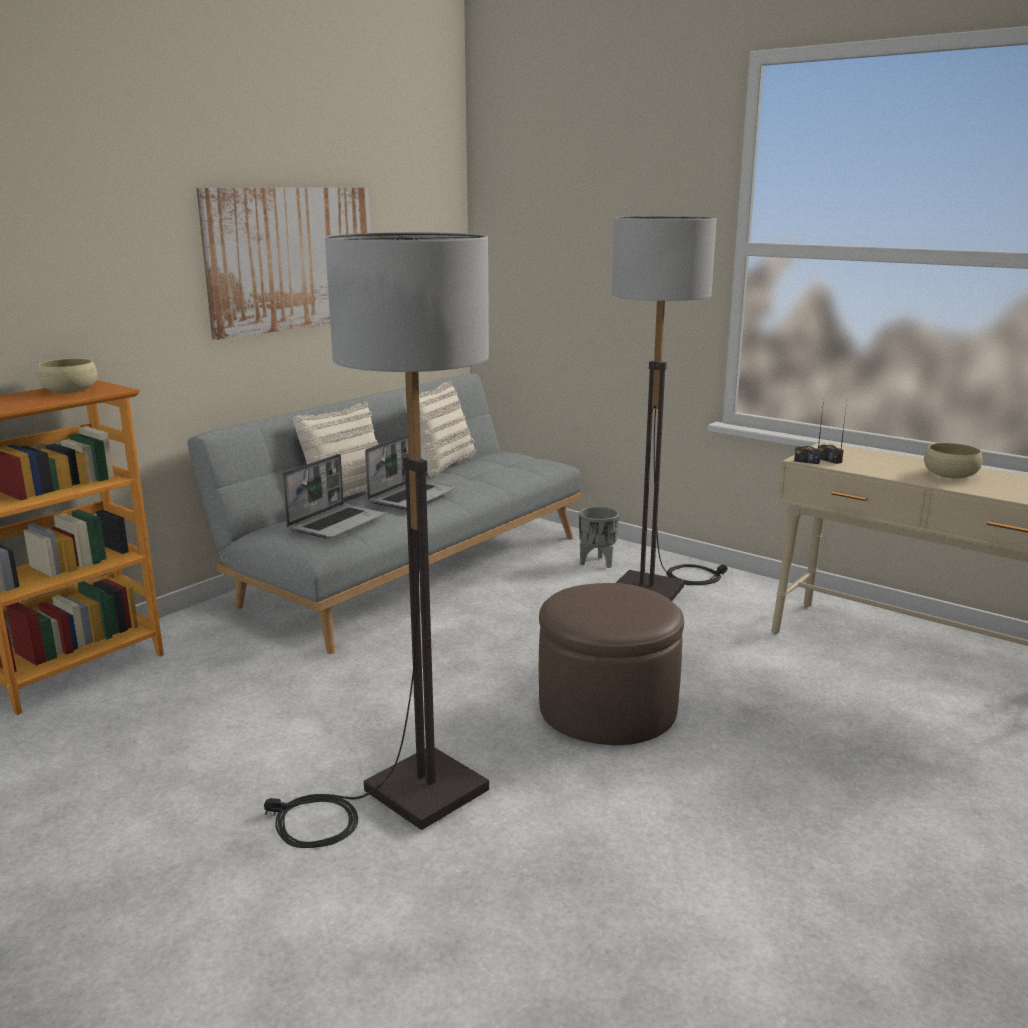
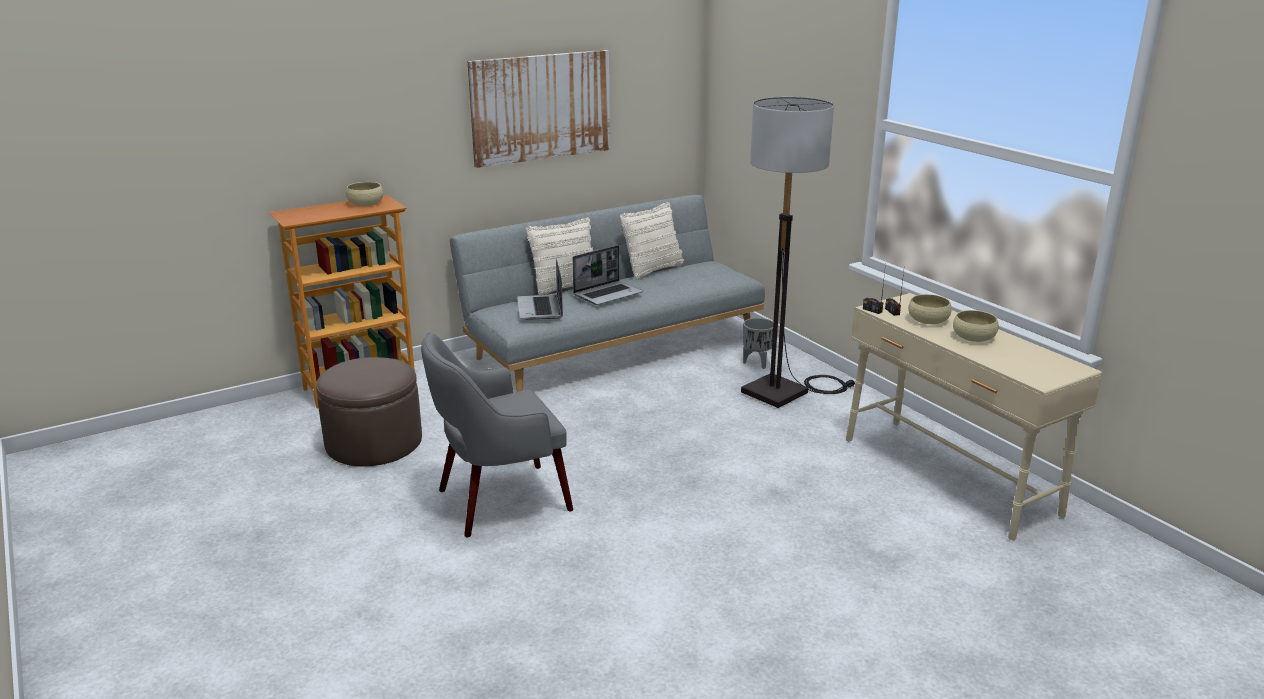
camera: 20 degrees right, 5 degrees up
(336, 523) = (541, 309): laptop -> laptop turned 120 degrees clockwise
(394, 801) = (500, 501): floor lamp -> grey armchair
(607, 708) = (676, 471): brown ottoman -> brown ottoman (374, 443)
(879, 464) = (928, 320): none -> beige bowl

